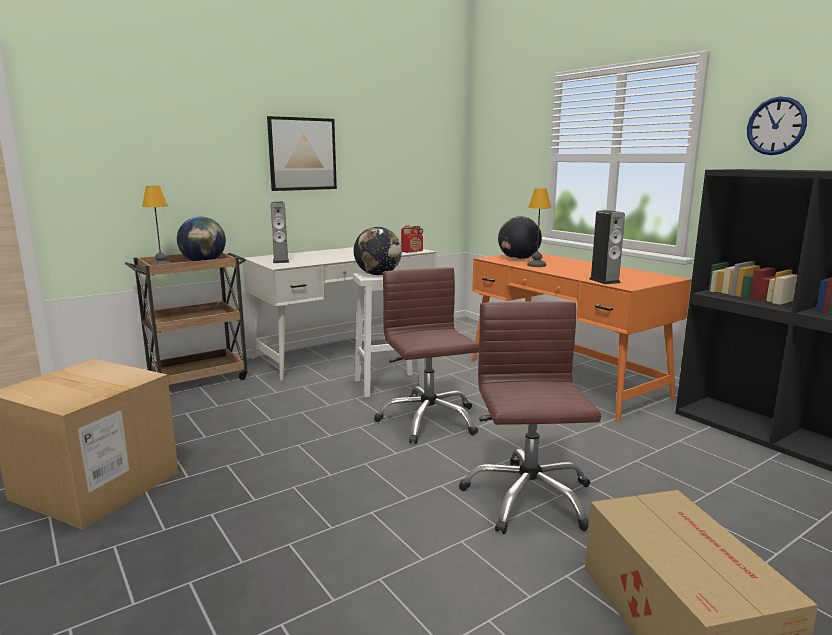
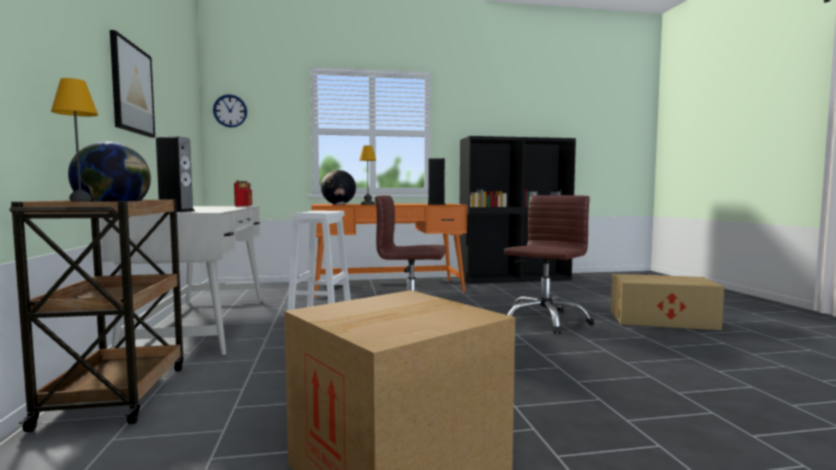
camera: 65 degrees left, 10 degrees down
(378, 274) = (313, 211): globe -> none
(528, 497) = (544, 320): brown office chair -> brown office chair turned 105 degrees clockwise
(776, 126) = (472, 118): wall clock -> wall clock (230, 111)

